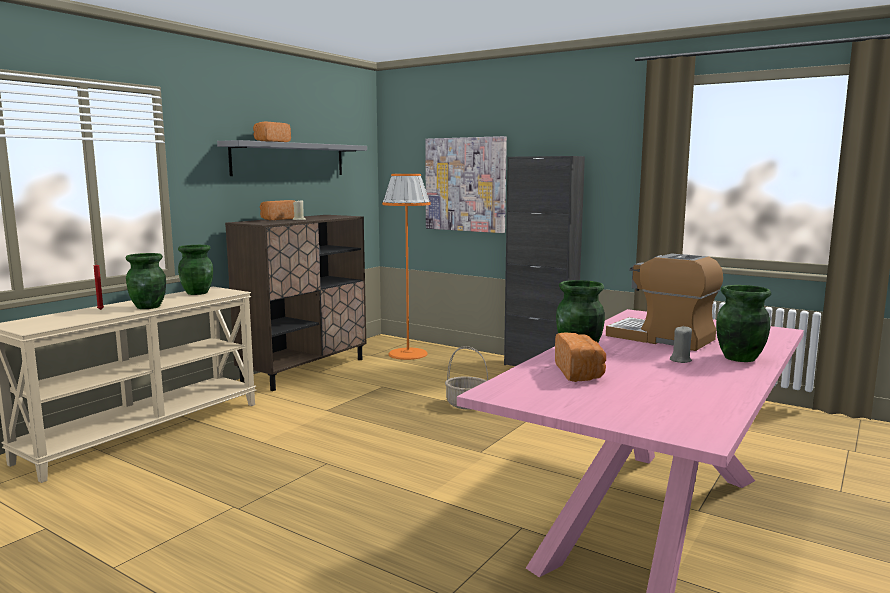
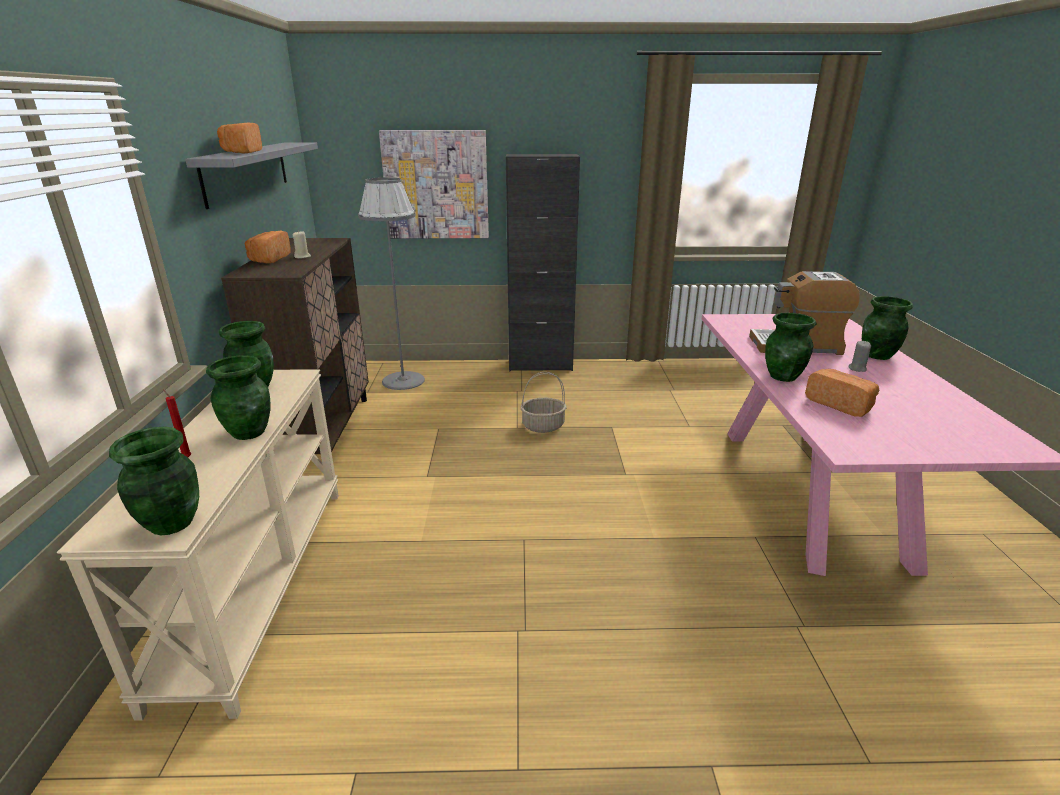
camera: 35 degrees left, 15 degrees up
(38, 326) = (170, 523): none -> green vase
(408, 354) = (403, 380): orange floor lamp -> grey floor lamp

